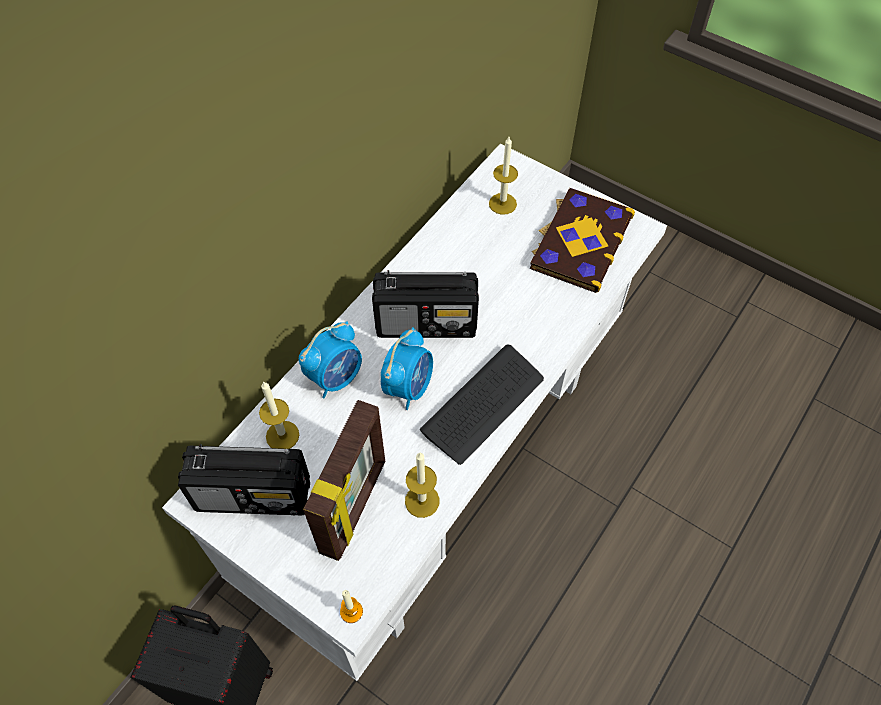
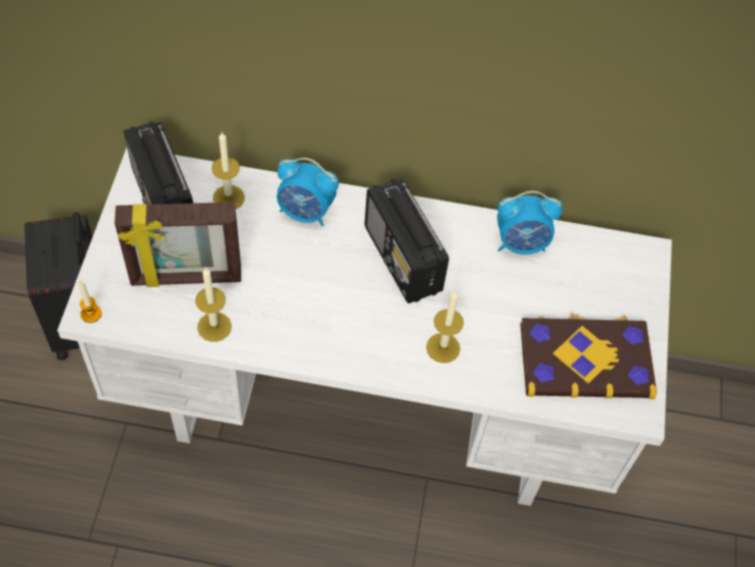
camera: 60 degrees right, 0 degrees up
(409, 386) = (325, 272): alarm clock -> alarm clock (521, 243)
(483, 405) = (337, 339): keyboard -> none
(502, 203) = (589, 270): candle -> candle (443, 348)

